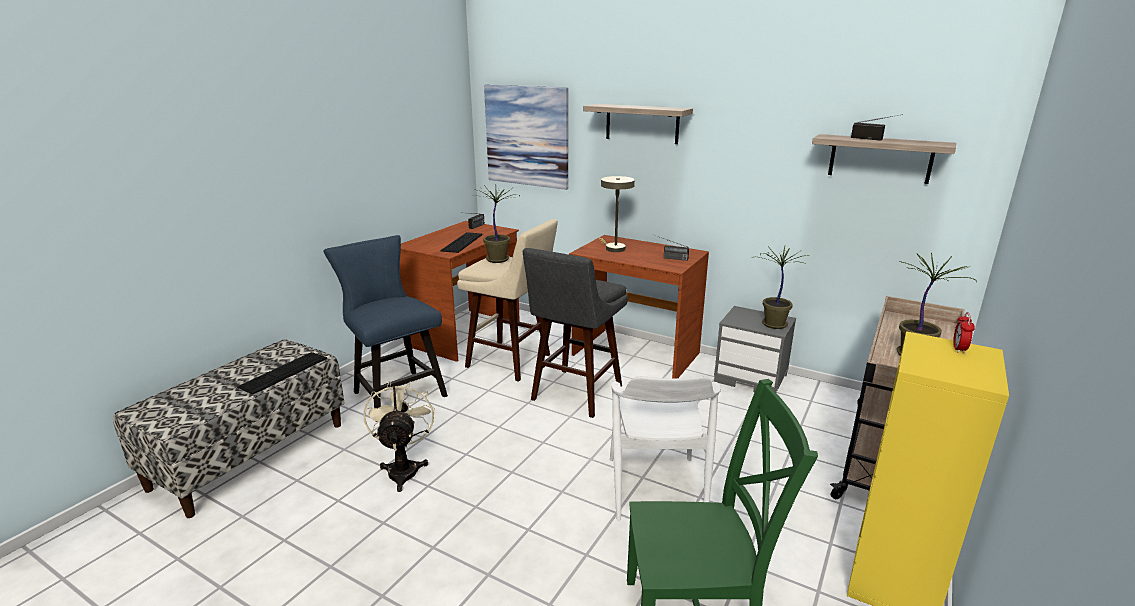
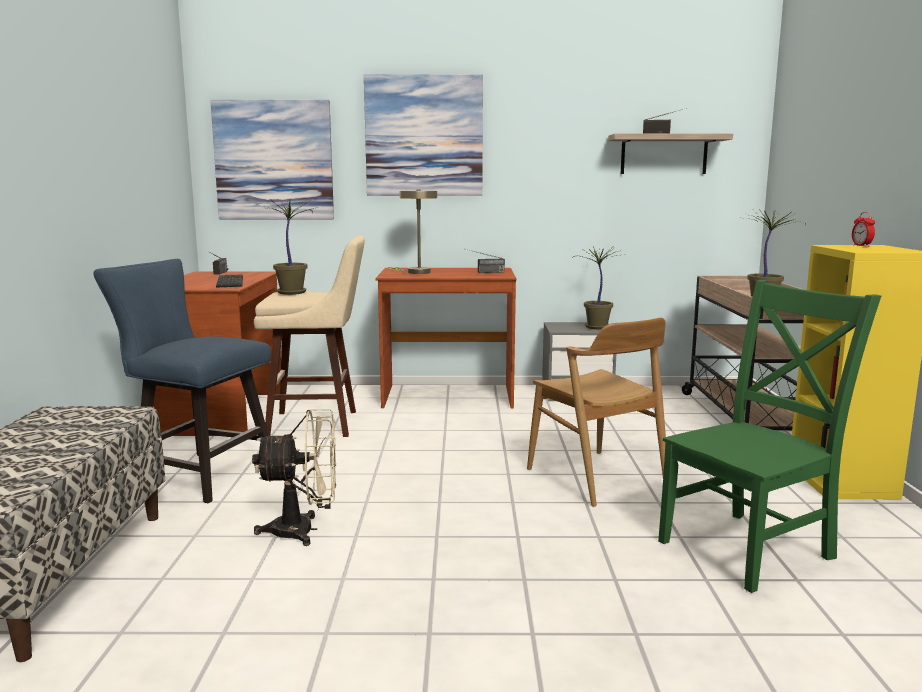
camera: 30 degrees left, 10 degrees down
(284, 372) = (102, 428): keyboard -> none
(404, 468) = (304, 530): beige fan -> beige fan turned 120 degrees clockwise
(574, 394) = (426, 434): grey stool -> none
(642, 123) = (424, 136): shelf -> picture
(655, 488) = (596, 477): white chair -> brown chair

